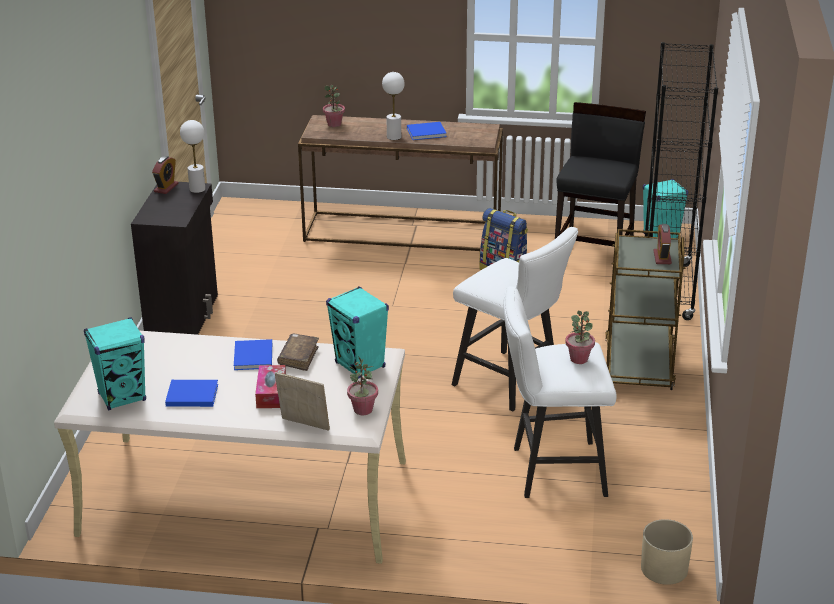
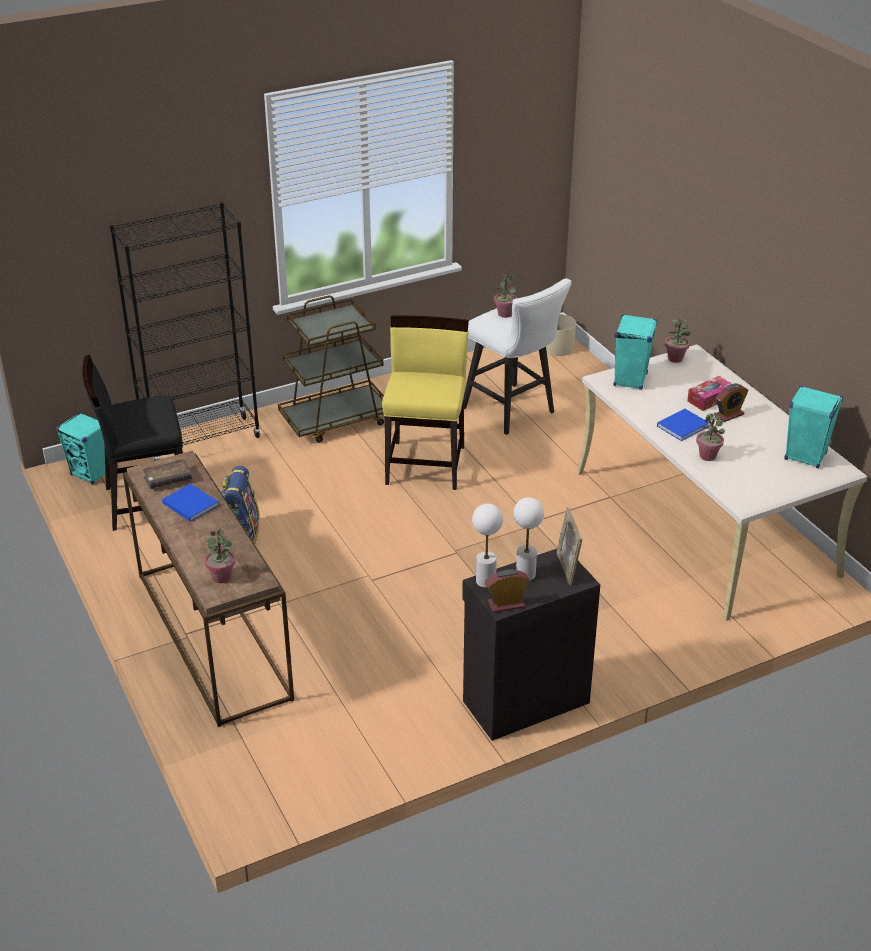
camera: 125 degrees left, 5 degrees up
(190, 395) = (760, 429): blue book -> none
(197, 347) = (708, 456): none -> potted plant
(298, 357) = (656, 407): brown book -> brown book (168, 480)
(303, 426) = (722, 372): picture frame -> picture frame (567, 568)
(394, 137) = (221, 520): white table lamp -> white table lamp (525, 574)
(512, 384) = (426, 464): white stool -> yellow chair
(662, 257) = (327, 318): alarm clock -> alarm clock (729, 415)

